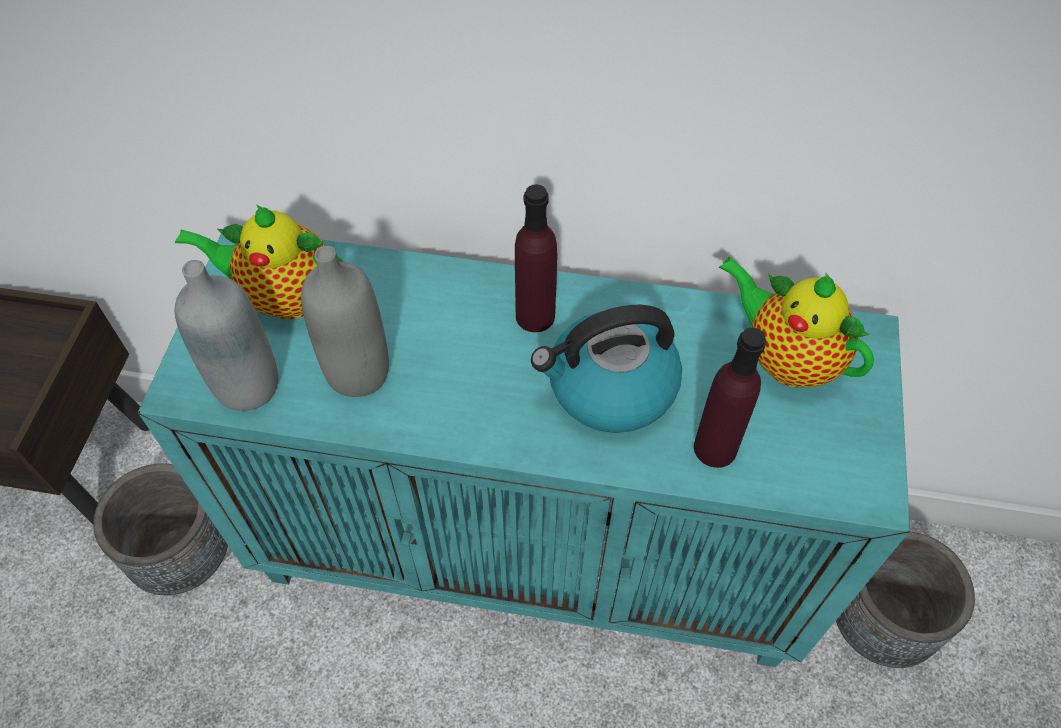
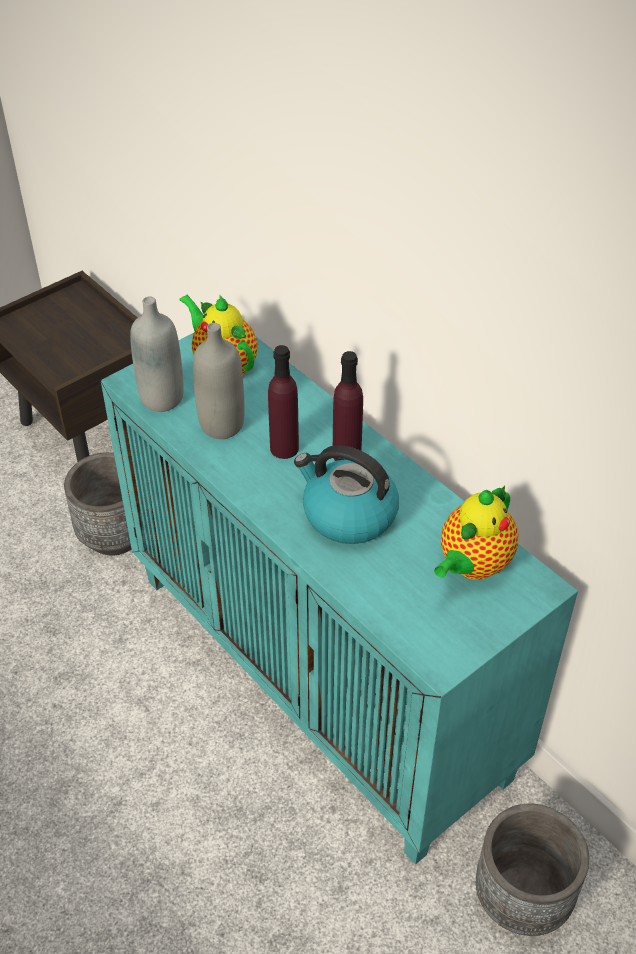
camera: 40 degrees right, 10 degrees down
(715, 448) = (373, 581): purple bottle -> purple bottle (284, 448)
(785, 358) = (472, 566): teapot -> teapot turned 135 degrees counterclockwise

